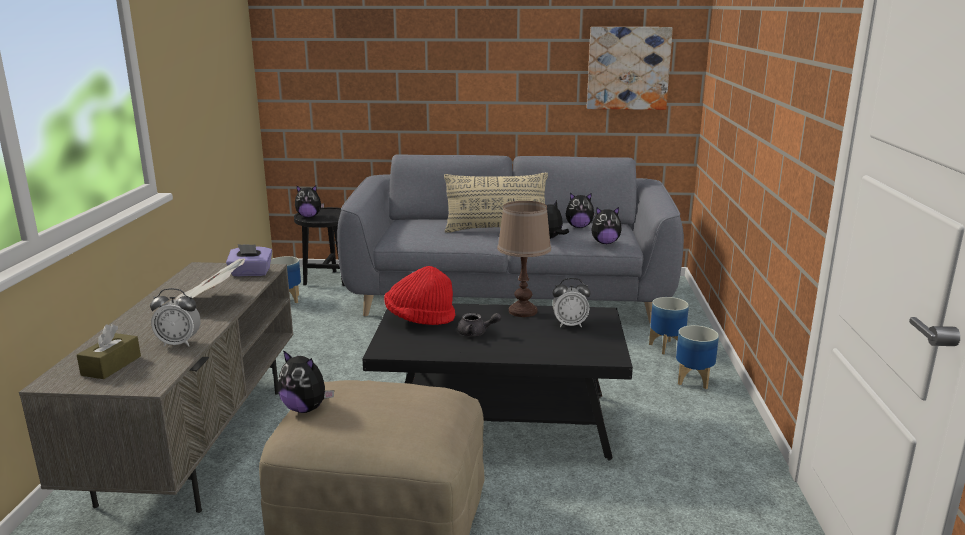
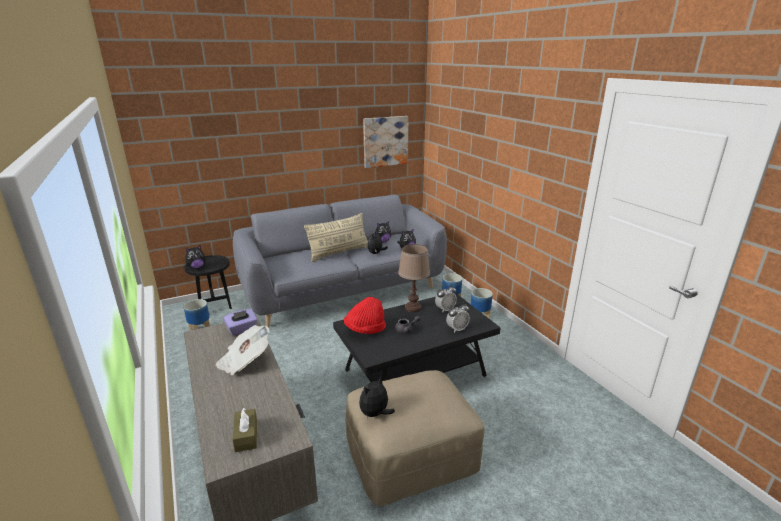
camera: 30 degrees left, 5 degrees up
(179, 343) = (269, 401): alarm clock -> alarm clock (457, 329)
(306, 408) = (375, 414): plush toy -> plush toy turned 135 degrees clockwise

